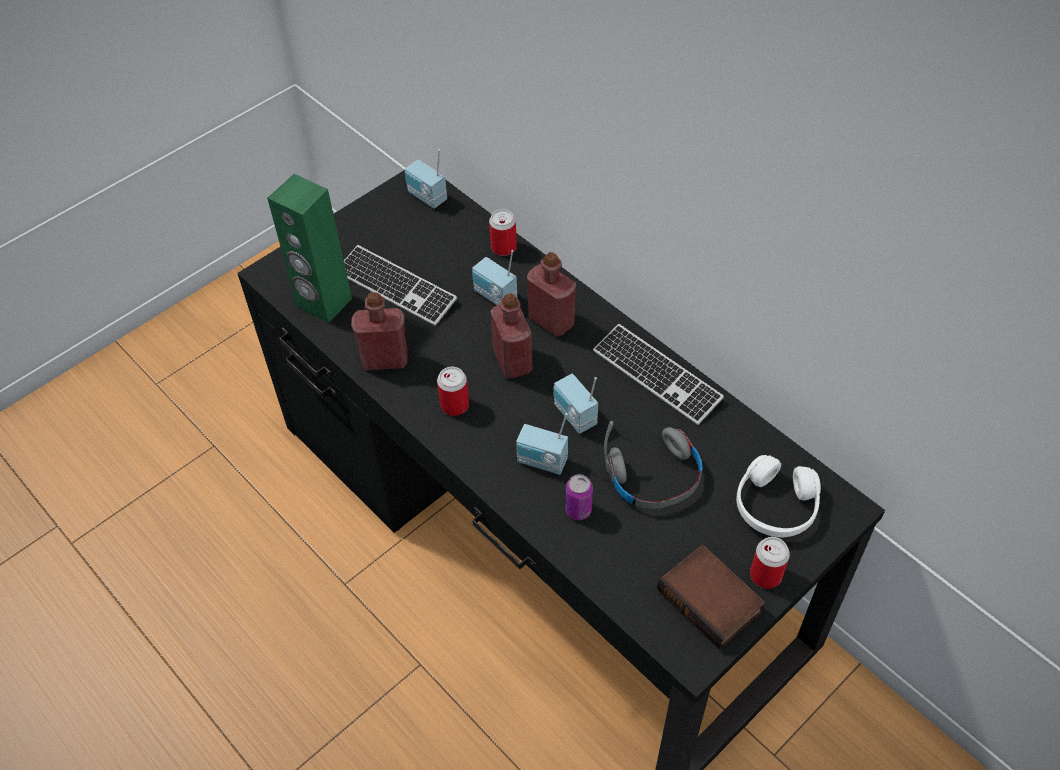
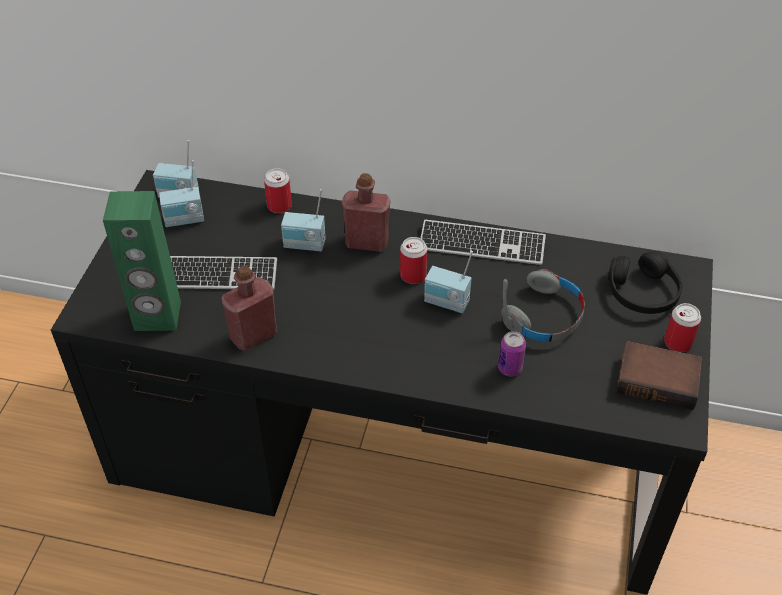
camera: 35 degrees left, 5 degrees down
(454, 405) = (344, 341): can -> can (413, 275)
(512, 361) = (362, 286): red bottle -> none
(542, 462) = (451, 348): radio -> radio (184, 220)
(775, 505) = (642, 292): white headphones -> black headphones

